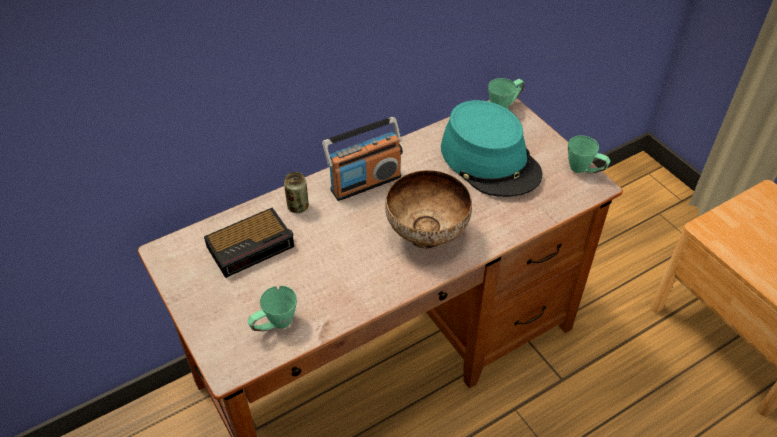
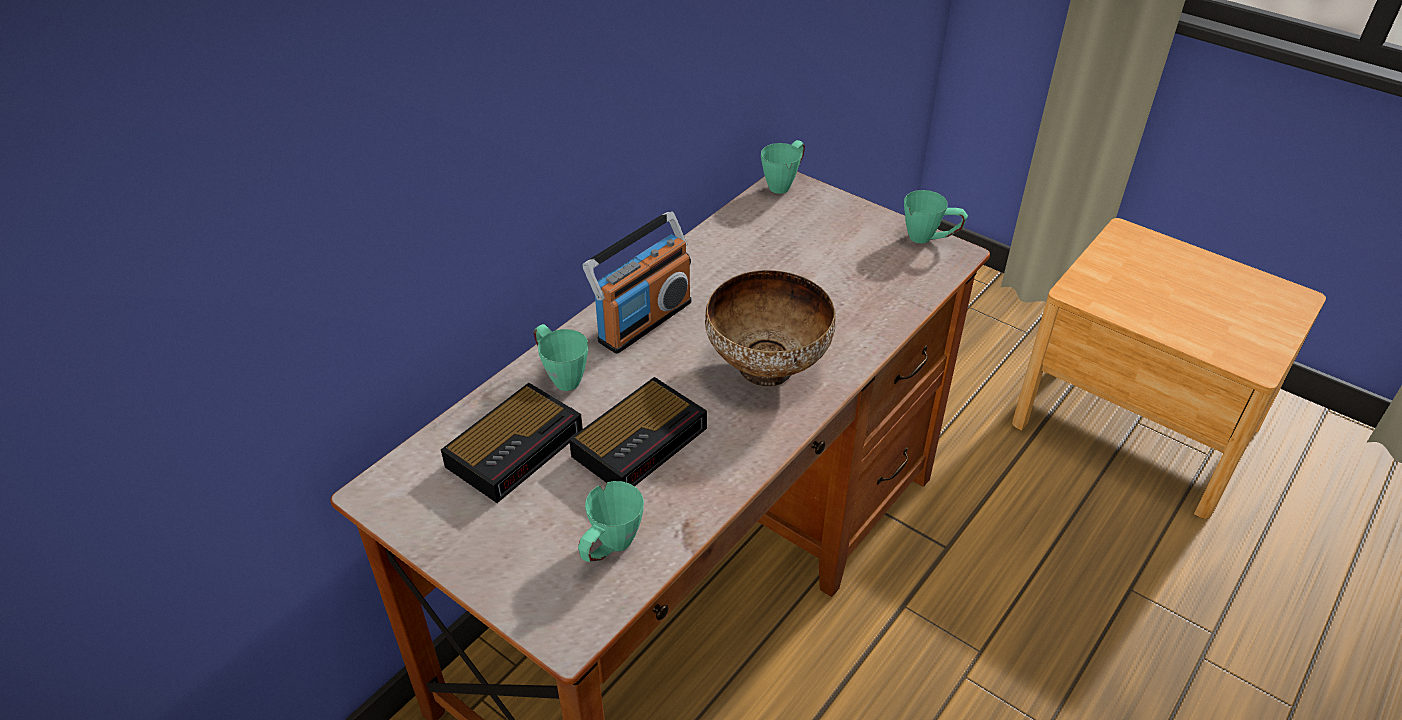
camera: 20 degrees left, 5 degrees down
(298, 206) = (560, 376): can -> green mug
(326, 262) = (642, 440): none -> alarm clock
(490, 160) = (802, 253): turquoise hat -> none

